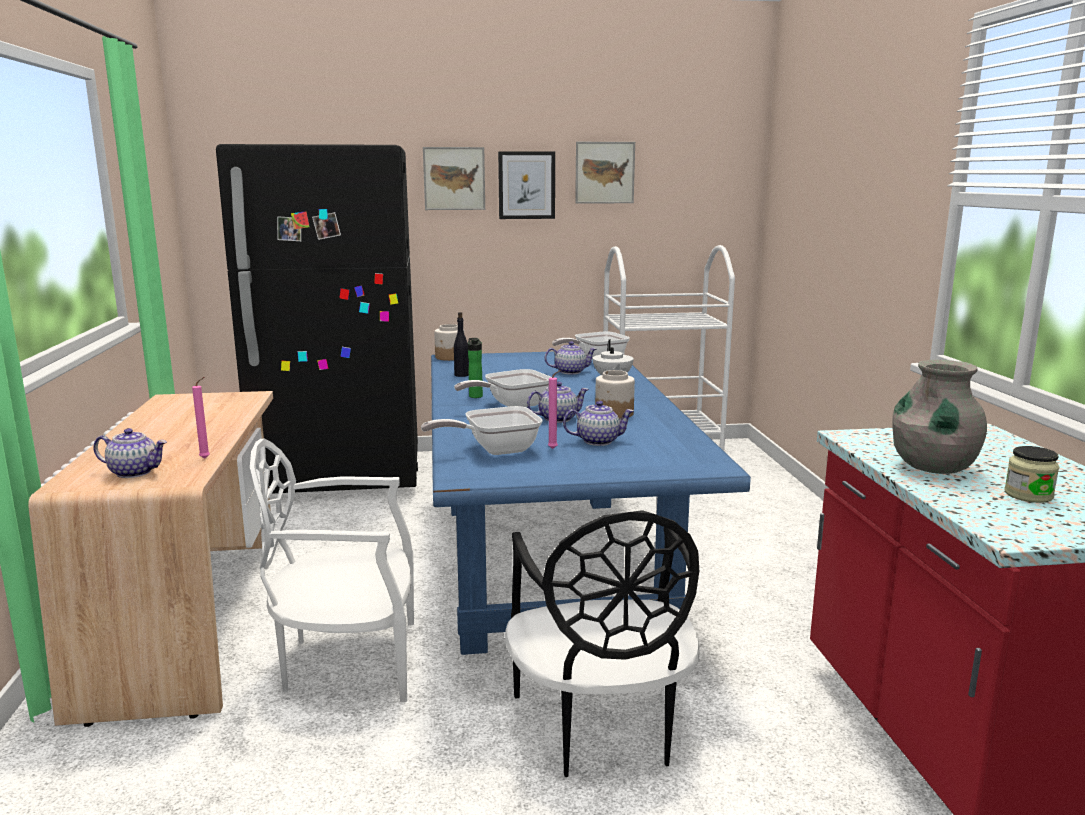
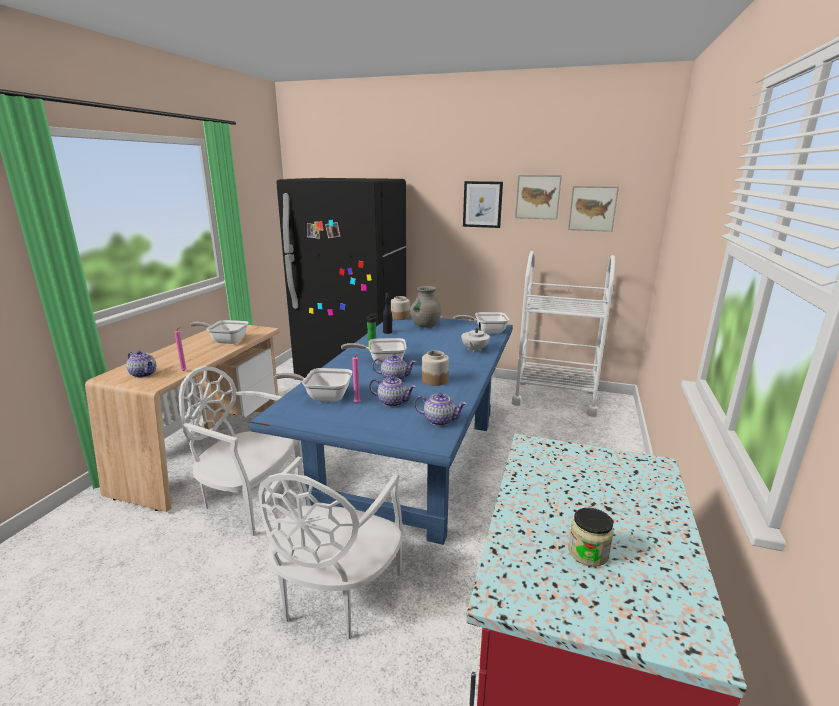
camera: 25 degrees right, 5 degrees up
(207, 415) = (226, 340): none -> frying pan
(454, 178) = (436, 198): picture -> picture (592, 208)
(570, 372) = (456, 339): teapot -> teapot (440, 420)
(601, 728) = (335, 594): black chair -> white chair
(933, 467) = (549, 496): grey vase -> grey vase (425, 325)

